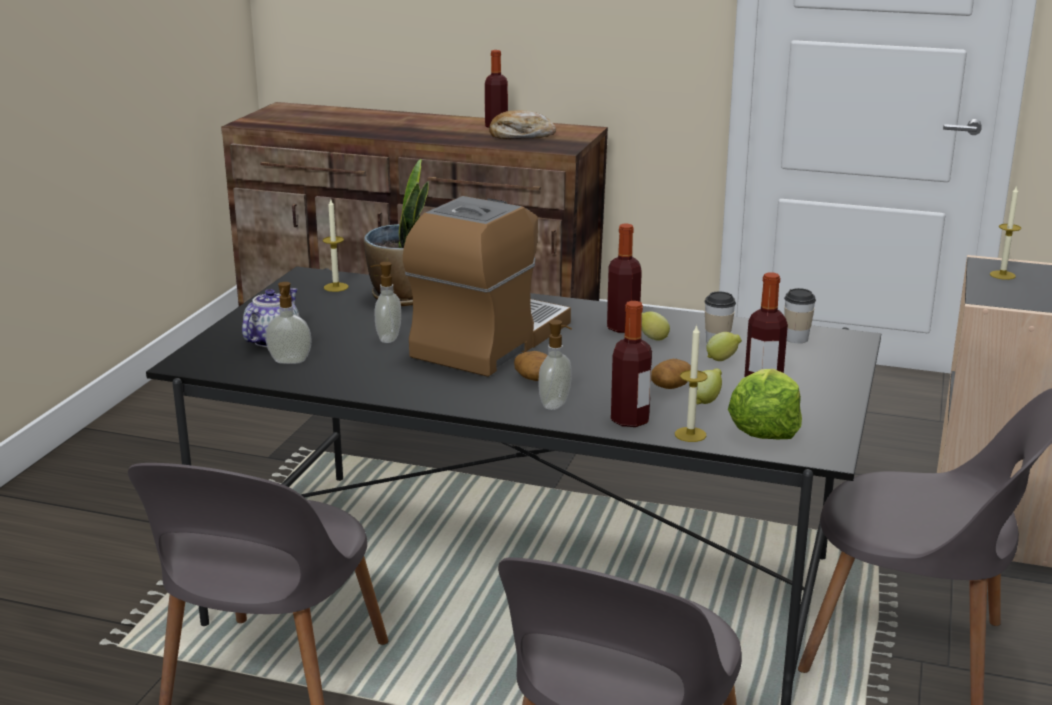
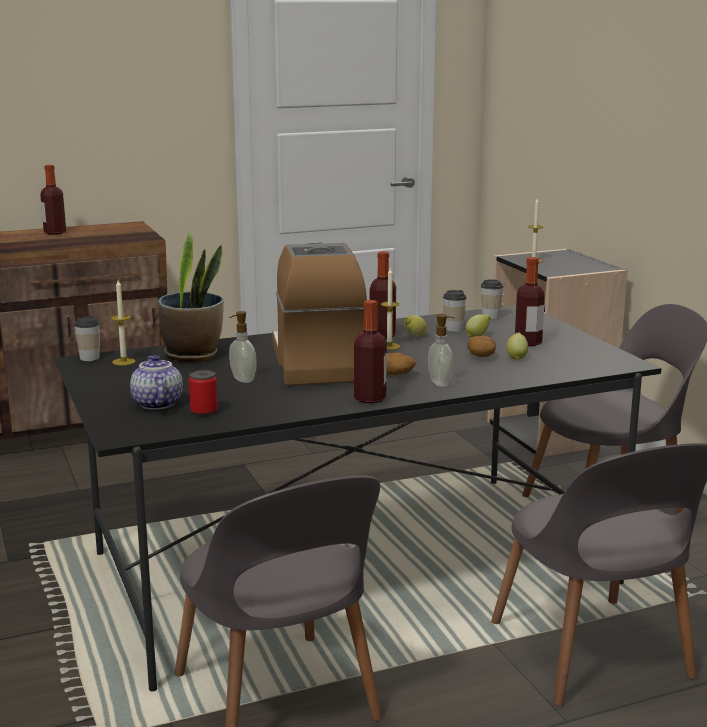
camera: 40 degrees left, 5 degrees down
(290, 362) = (204, 412): soap dispenser -> can
(319, 275) = (89, 358): none -> cup
(520, 136) = (91, 235): bread -> none
(630, 420) = (500, 378): bottle -> bottle (370, 399)
(690, 434) = (547, 375): candle -> candle (389, 346)
(764, 428) = (575, 361): lettuce -> none

